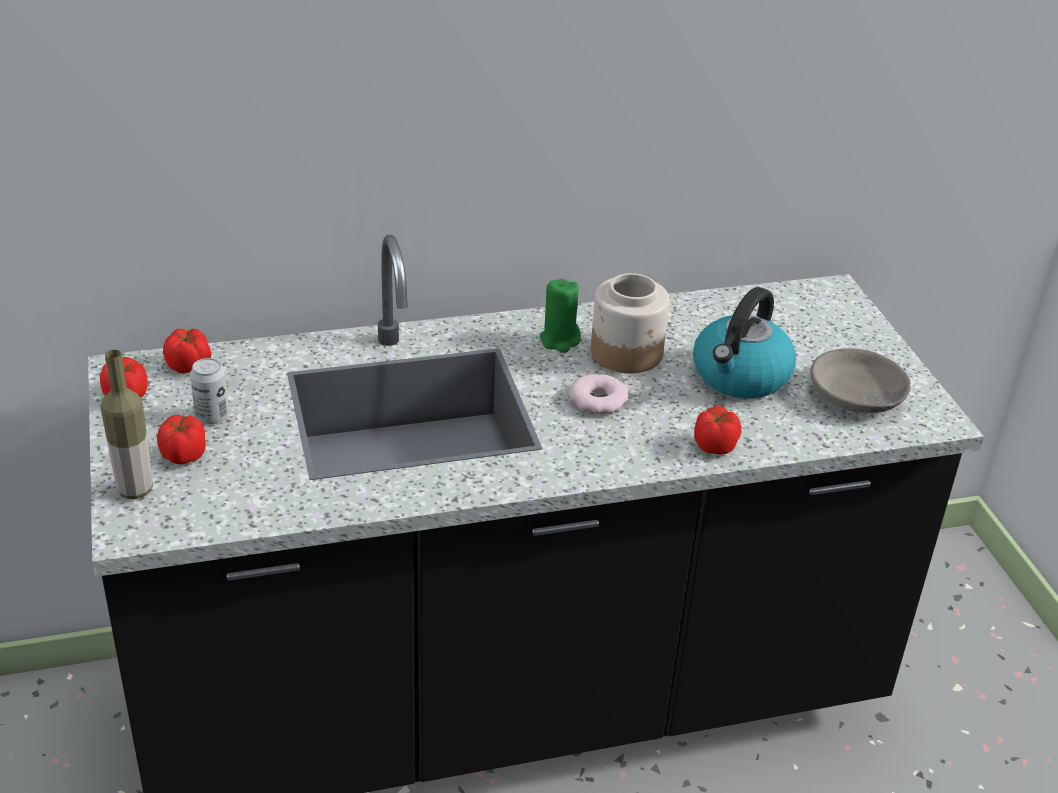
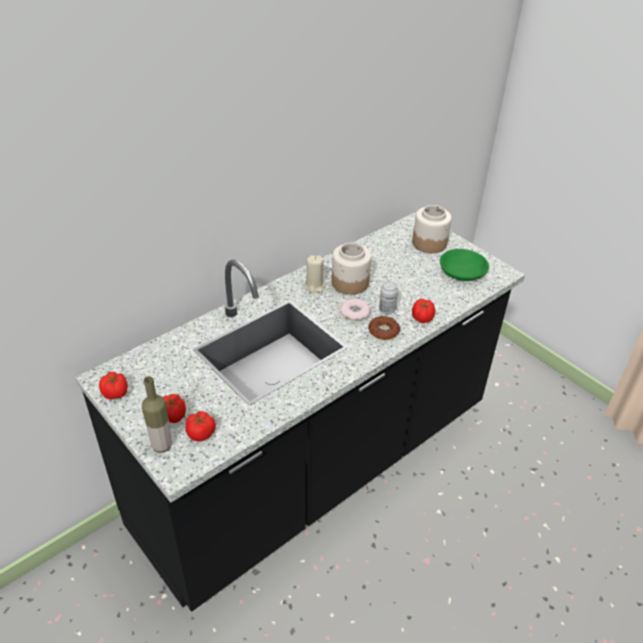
camera: 25 degrees left, 5 degrees up
(189, 366) = (137, 363): tomato -> tomato (201, 433)
(212, 416) = (171, 388): can -> can (387, 309)
(560, 340) = (315, 286): green candle -> beige candle
(626, 444) = (383, 331): none -> donut
(740, 376) = (408, 279): kettle -> none
(829, 331) = (429, 243): none -> jar
(857, 396) = (463, 272): grey bowl -> green bowl

